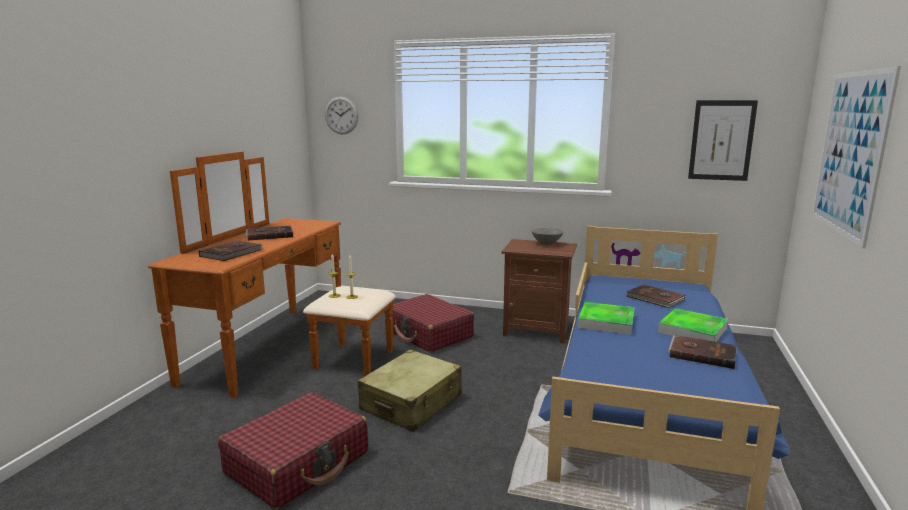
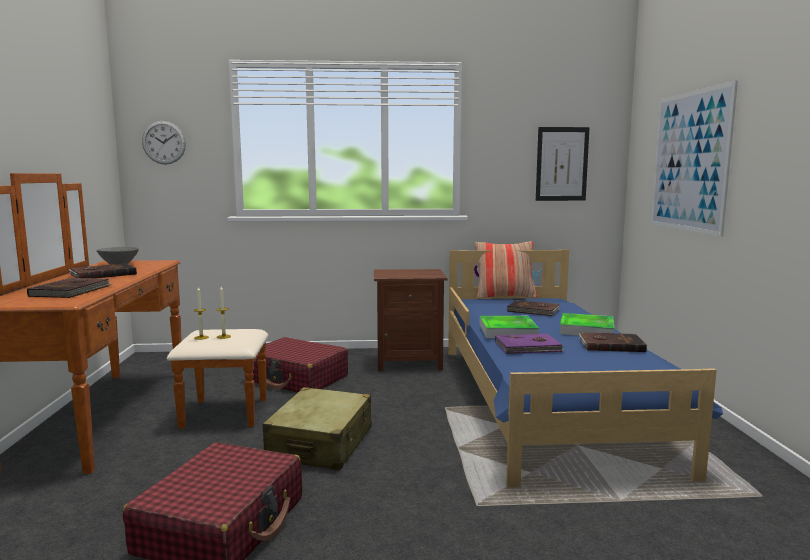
camera: 20 degrees left, 5 degrees down
(547, 244) = (413, 270): grey bowl -> grey bowl (120, 264)
(611, 345) = (528, 347): none -> purple book
(641, 276) = (504, 296): none -> pillow

